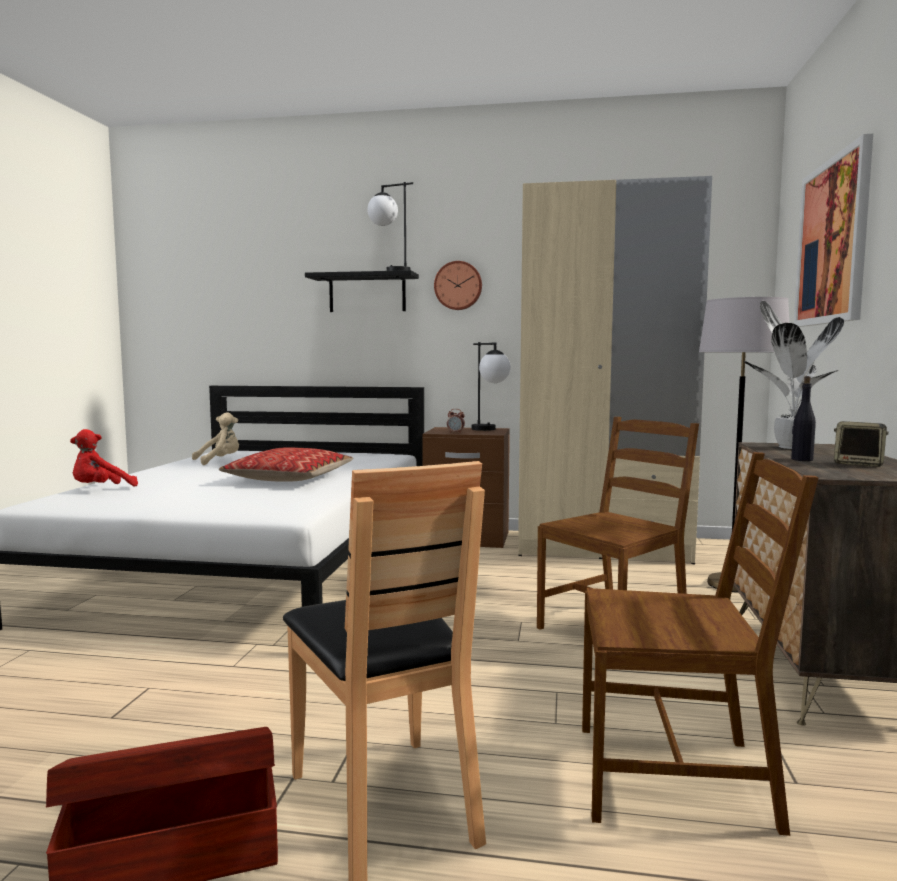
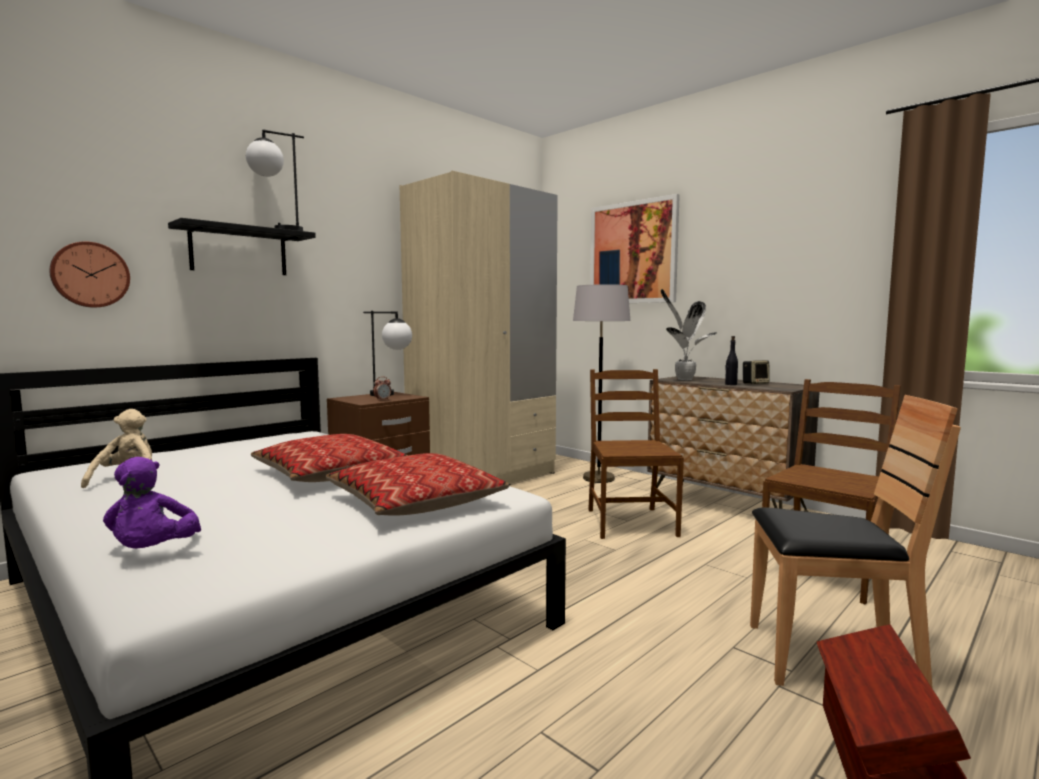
camera: 55 degrees left, 0 degrees up
(100, 490) = (153, 553): red plush toy -> purple plush toy
(246, 502) = (416, 501): none -> pillow
(458, 285) = (339, 253): wall clock -> wall clock (90, 275)

